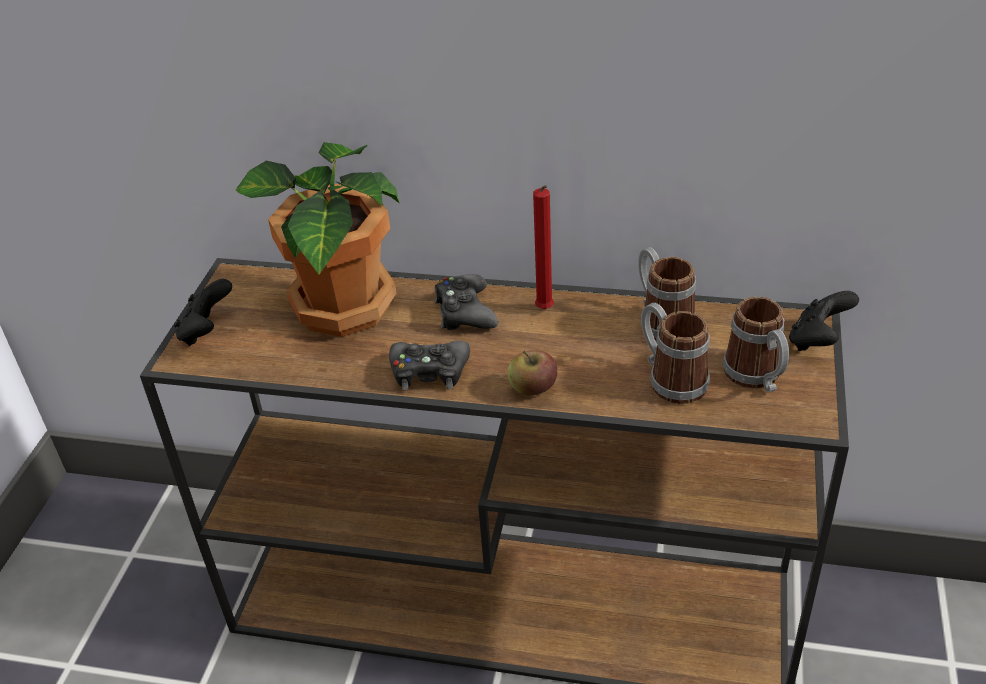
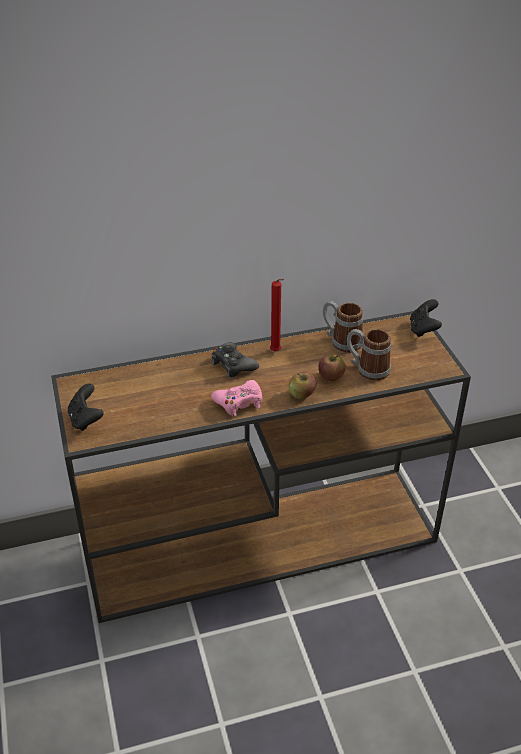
camera: 30 degrees left, 0 degrees up
(341, 309) = (159, 383): potted plant -> none
(429, 372) = (239, 402): black game controller -> pink game controller
(602, 373) = (331, 376): none -> apple
(757, 378) = (408, 356): mug -> none

